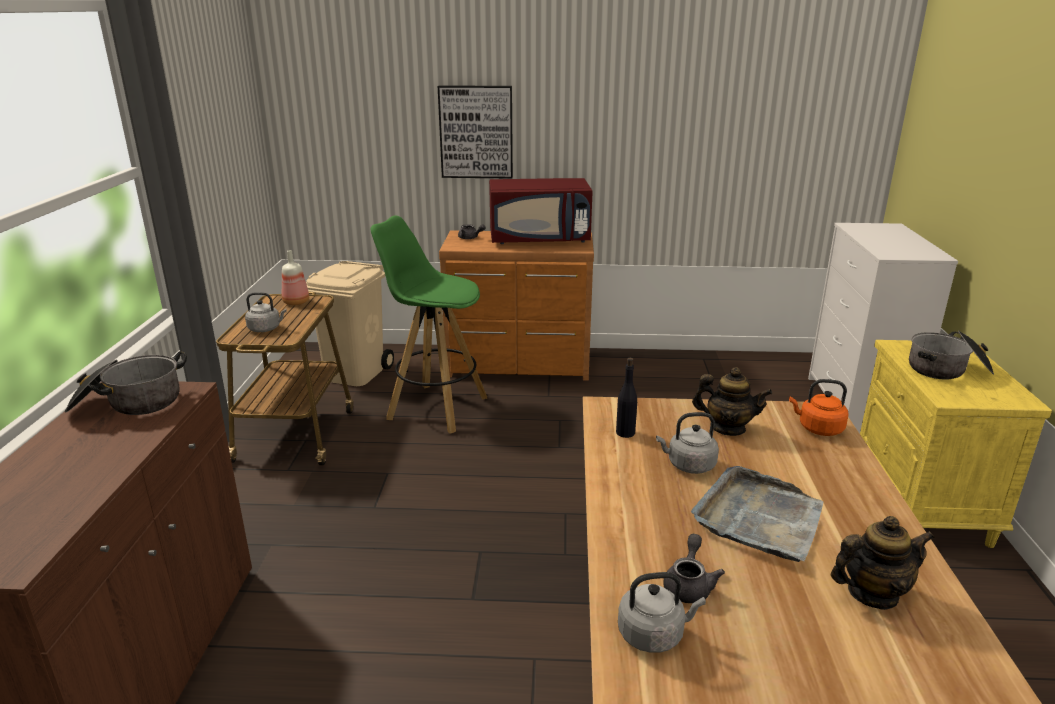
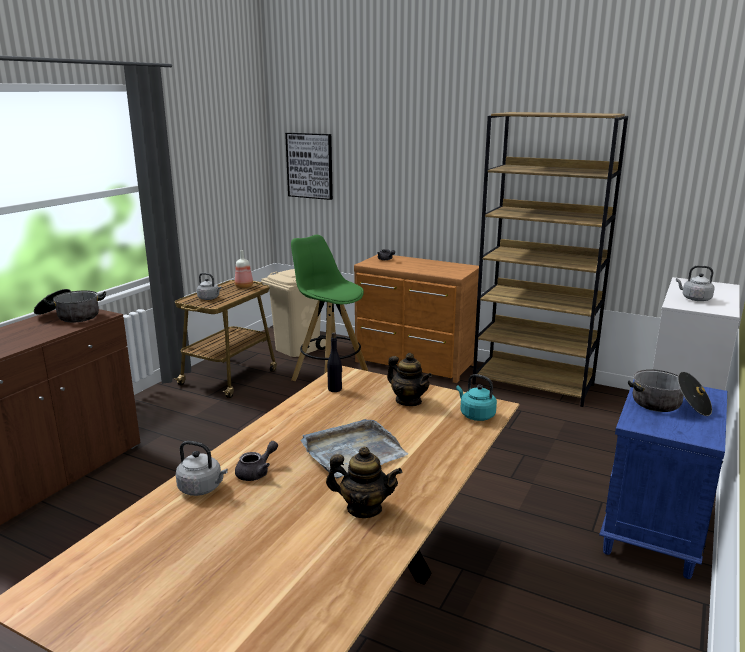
camera: 25 degrees right, 5 degrees down
(476, 132) = (402, 181): picture -> picture (310, 165)
(539, 239) = (434, 266): red microwave -> none
(669, 364) = (534, 384): none -> brown bookcase
(688, 465) = (349, 415): grey kettle -> grey kettle (694, 299)
(818, 428) = (475, 415): orange kettle -> turquoise kettle
(921, 505) = (653, 531): yellow nightstand -> blue nightstand

